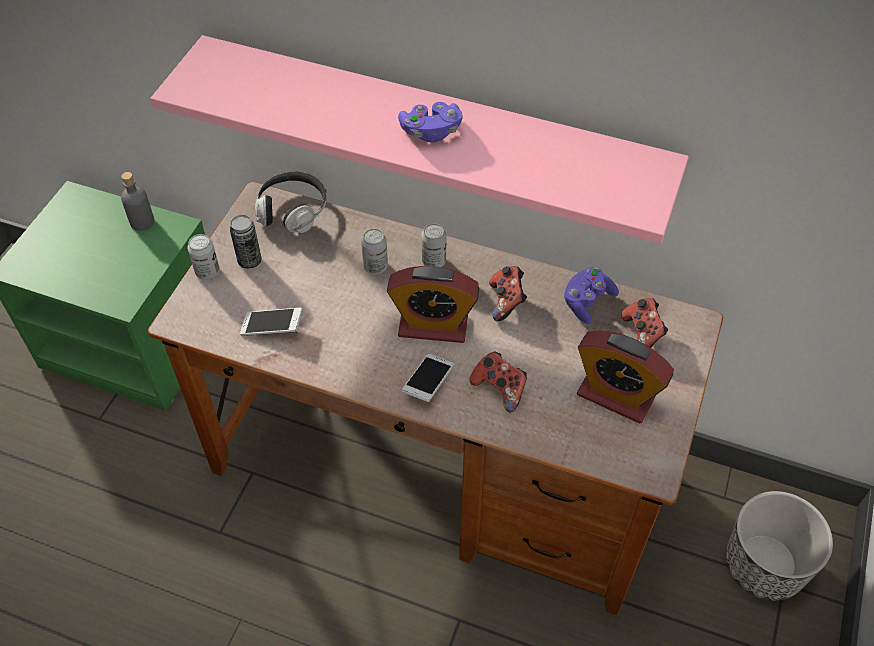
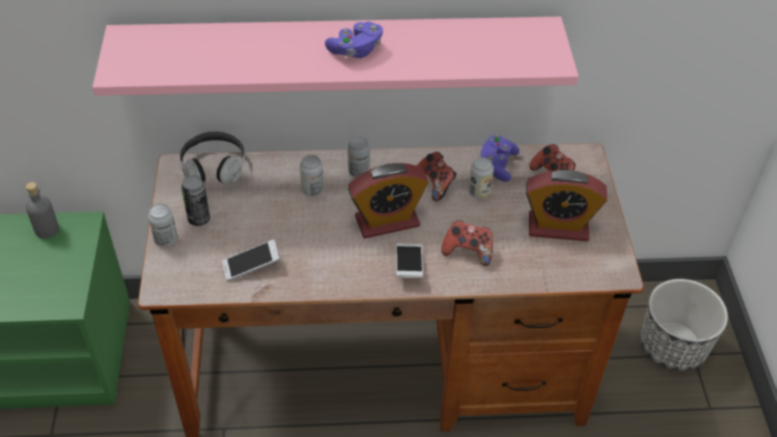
camera: 25 degrees left, 5 degrees down
(549, 326) = (479, 192): none -> can

